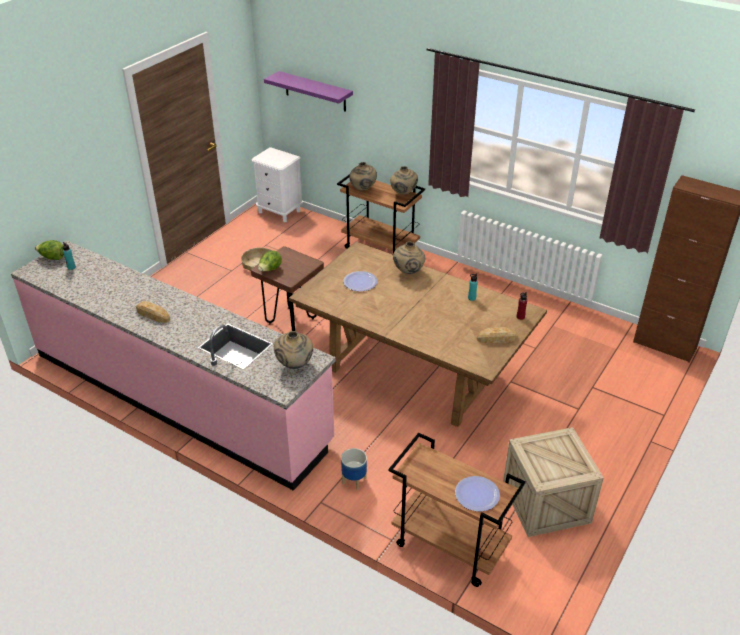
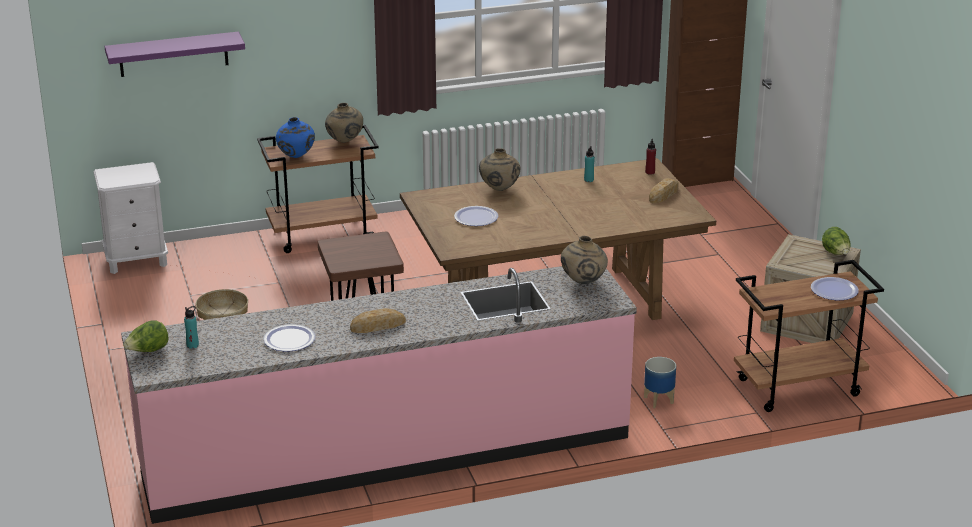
camera: 50 degrees left, 10 degrees down
(107, 293) = (289, 339): none -> plate
(270, 270) = (351, 263): lettuce -> lettuce (836, 253)
(363, 190) = (296, 157): beige vase -> blue vase

